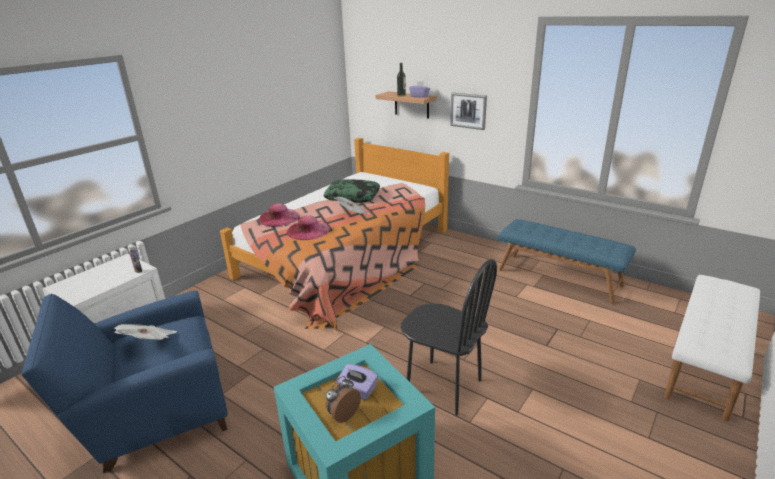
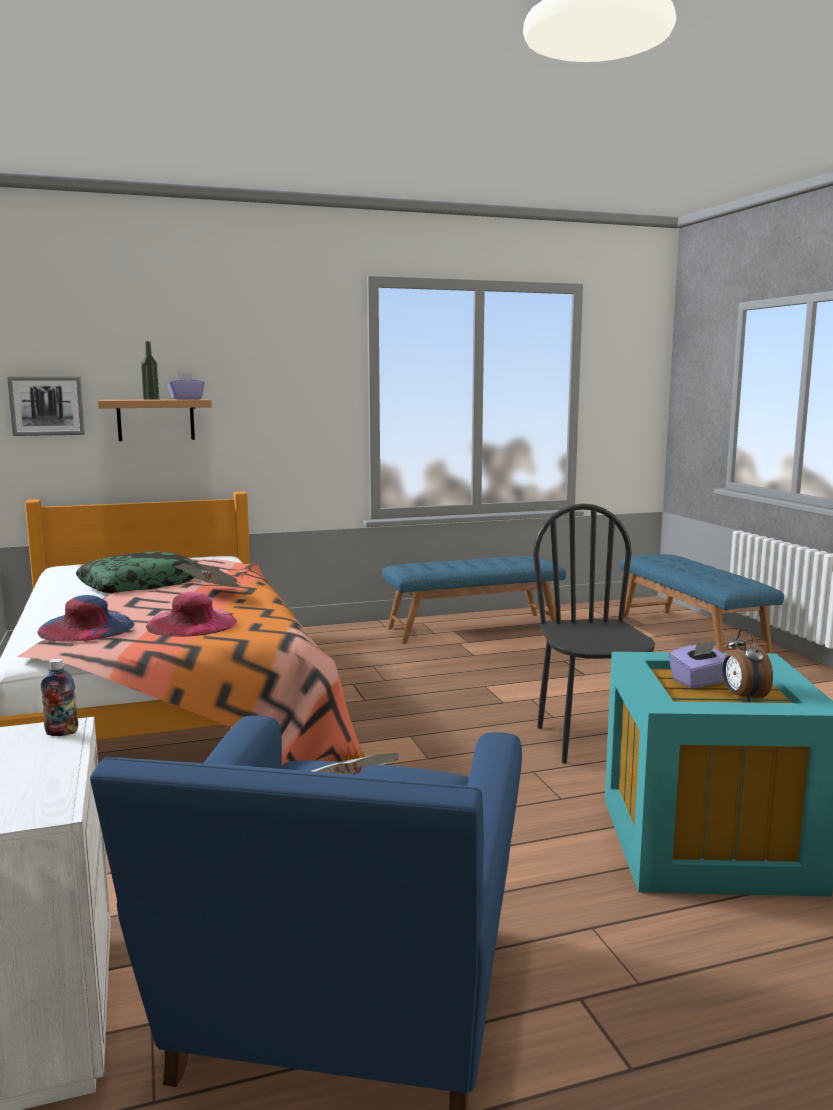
camera: 55 degrees left, 15 degrees down
(278, 217) = (86, 627): pink hat -> blue hat
(443, 386) = (590, 742): black chair -> black chair turned 75 degrees counterclockwise
(468, 110) = (271, 417): picture -> picture (47, 406)
(706, 363) = (692, 635): white bench -> blue bench

